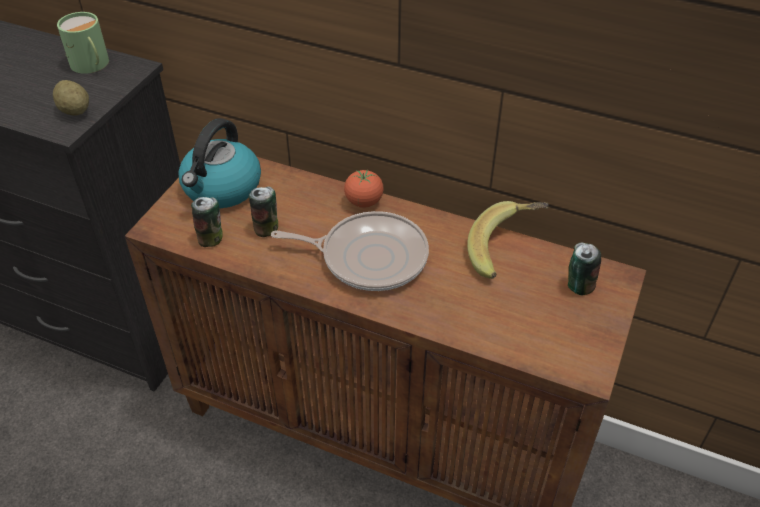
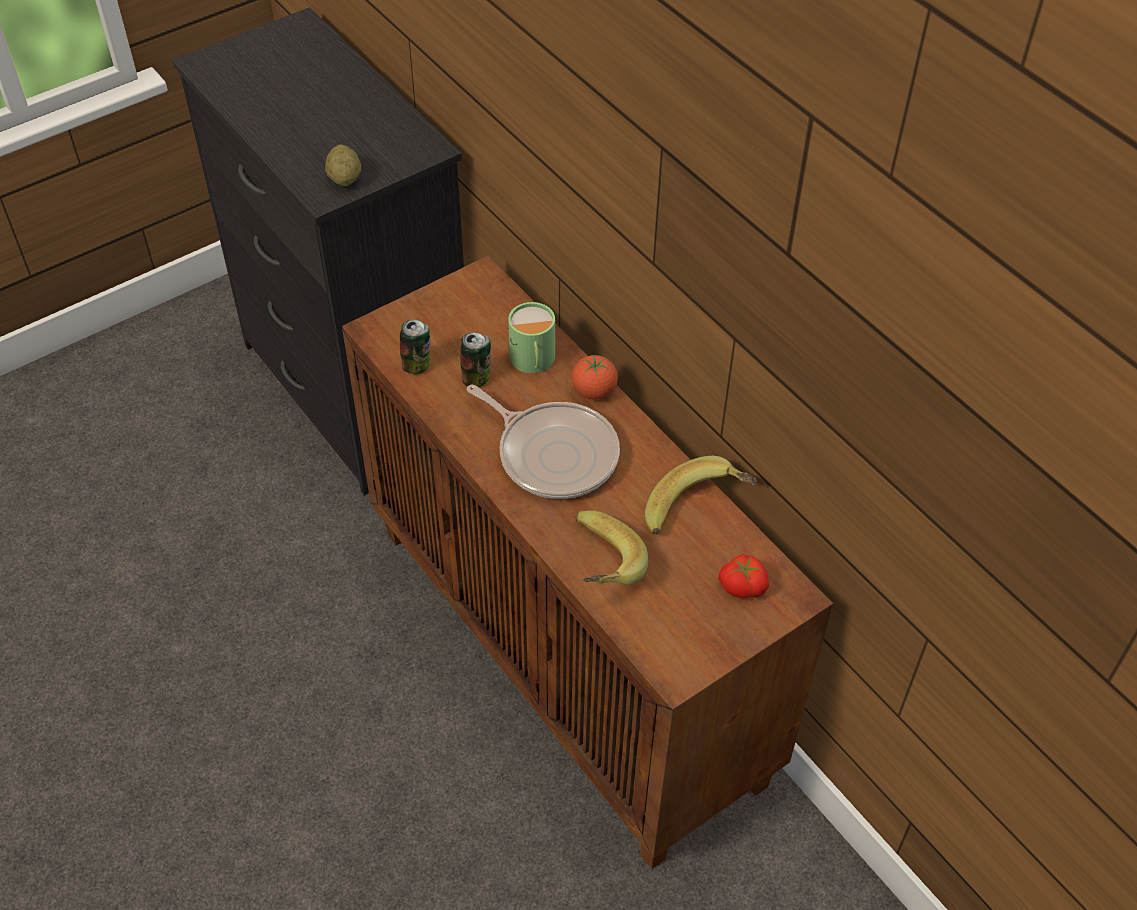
camera: 30 degrees right, 5 degrees up
(91, 65) = (392, 128): green mug -> green mug (532, 360)
(222, 188) = (464, 314): kettle -> none
(468, 323) = (598, 567): none -> banana
(578, 286) = (742, 584): can -> tomato

